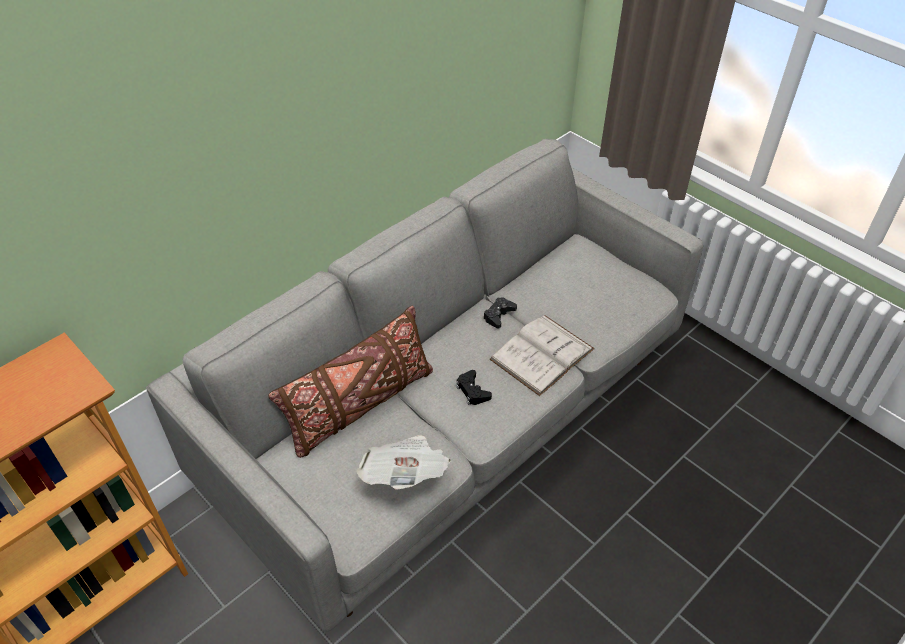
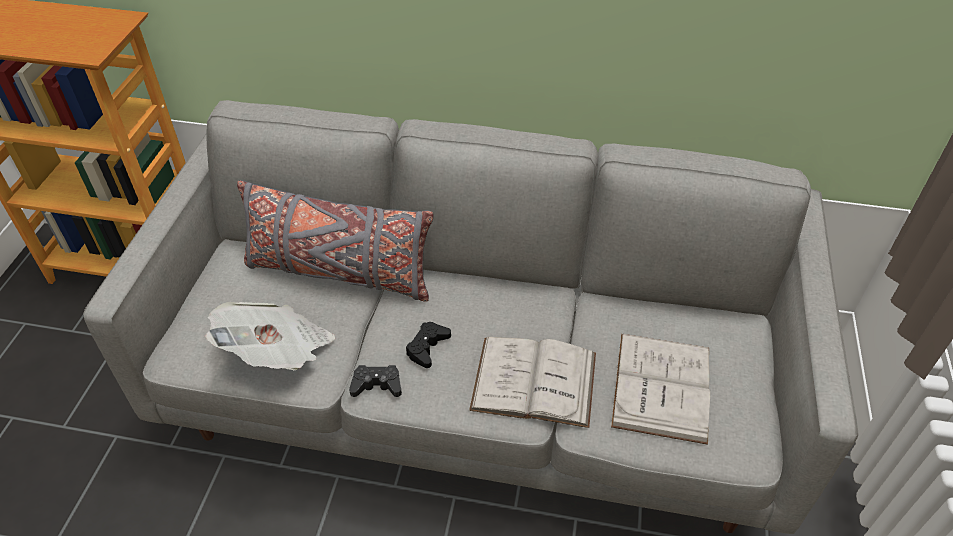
camera: 55 degrees right, 0 degrees up
(360, 406) = (338, 273): brown pillow -> grey pillow
(499, 315) = (556, 313): black game controller -> black game controller (377, 385)
(590, 302) = (661, 386): none -> white book

